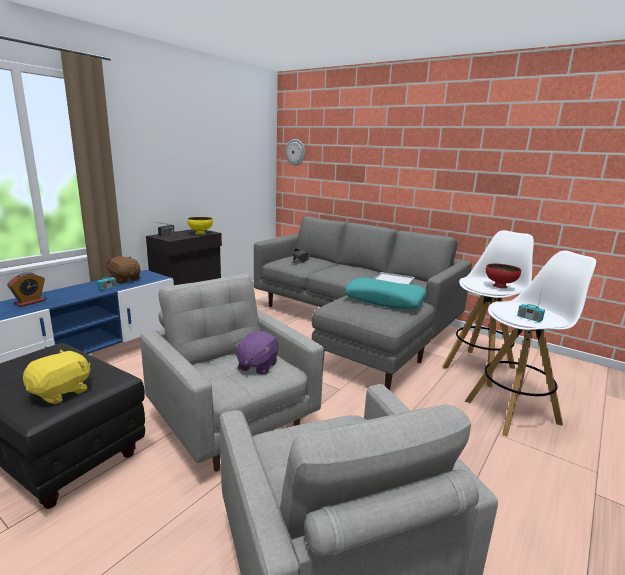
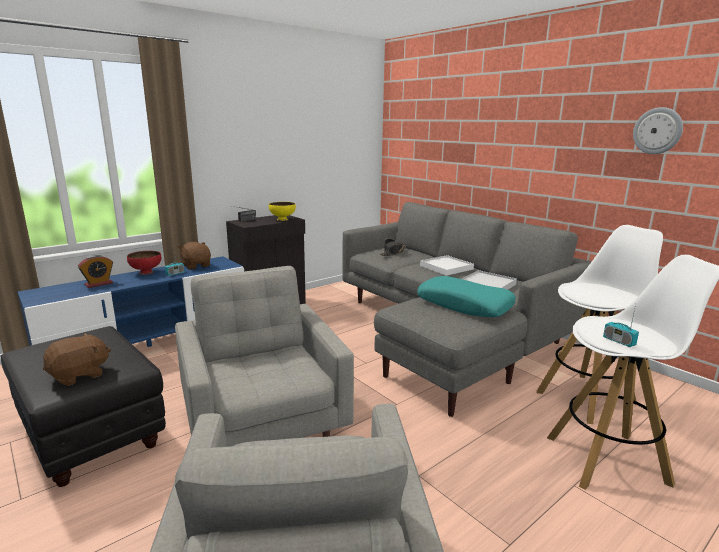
camera: 15 degrees right, 0 degrees up
(61, 392) = (79, 375): yellow plush toy -> brown plush toy
(257, 366) = (283, 368): purple plush toy -> none
(295, 152) = (401, 129): wall clock -> wall clock (657, 131)
(352, 271) = (446, 267): none -> white tray
(500, 286) = (609, 296): red bowl -> red bowl (146, 272)

